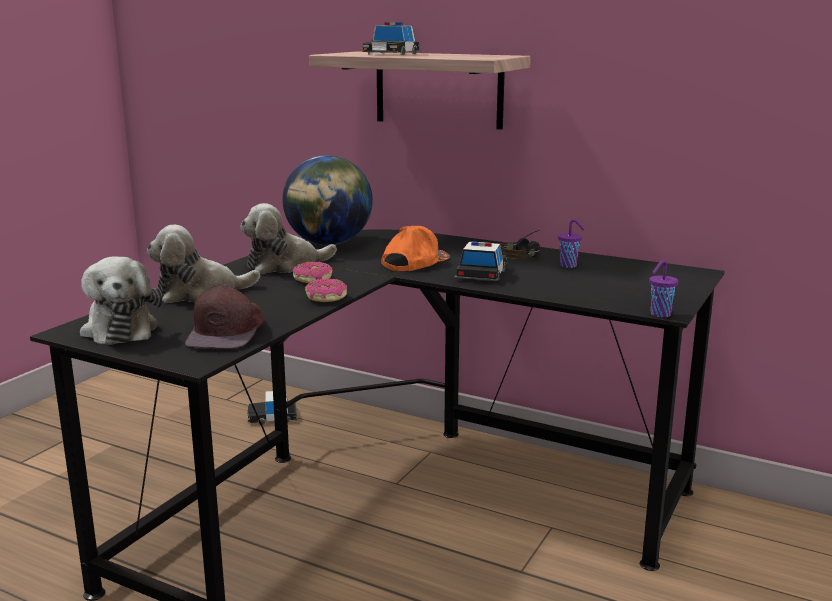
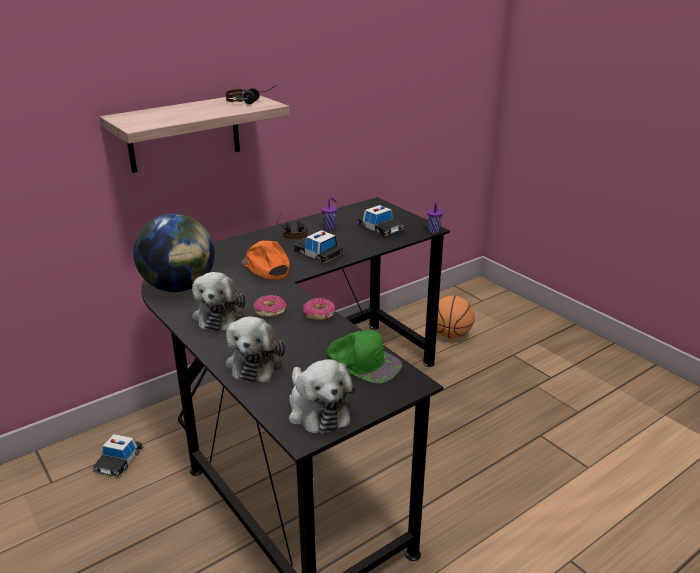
camera: 65 degrees left, 10 degrees up
(120, 329) = (317, 409): plush toy -> plush toy turned 60 degrees clockwise
(227, 332) = (363, 363): brown cap -> green cap
(391, 54) = (177, 114): toy car -> toy car (380, 228)
(484, 56) = (251, 101): none -> headphones
(761, 569) = (451, 335): none -> basketball

